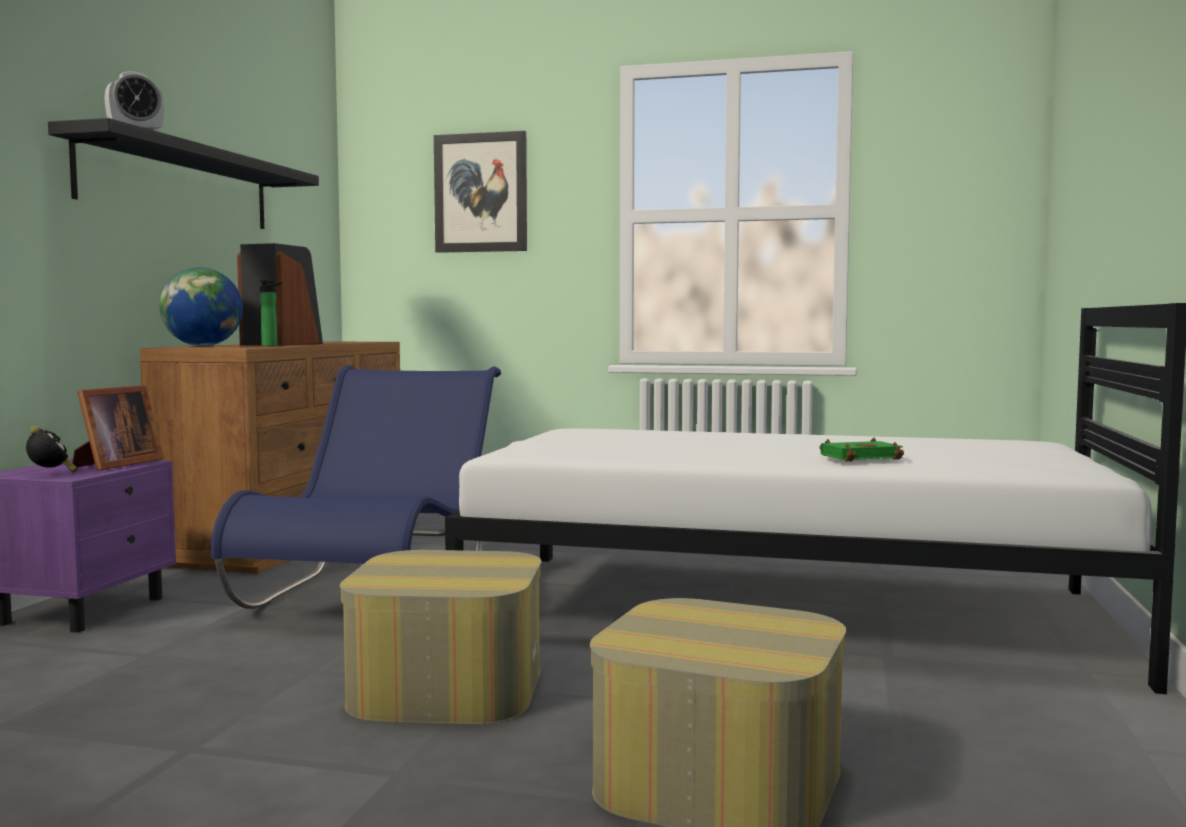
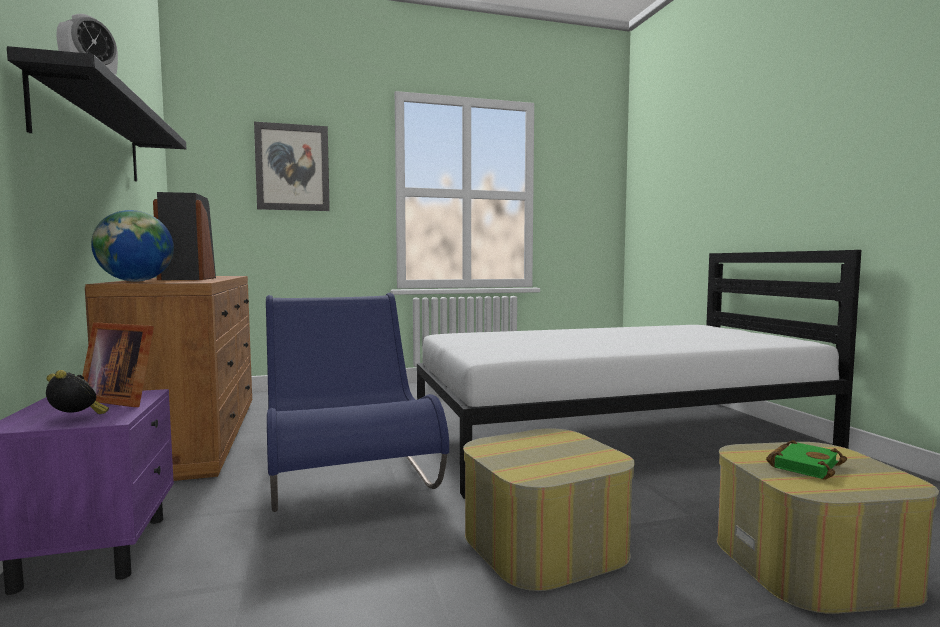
camera: 30 degrees left, 0 degrees up
(115, 465) = (121, 399): picture frame -> picture frame turned 120 degrees clockwise
(272, 346) = (203, 280): bottle -> none
(860, 457) = (686, 340): green book -> green book (803, 464)

